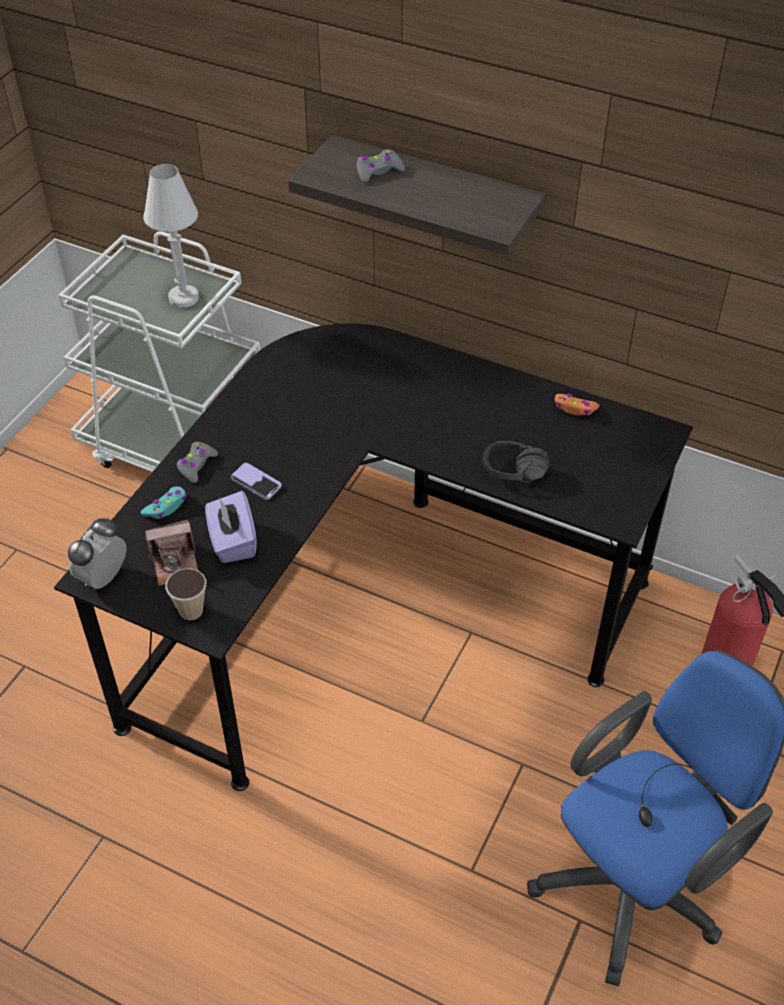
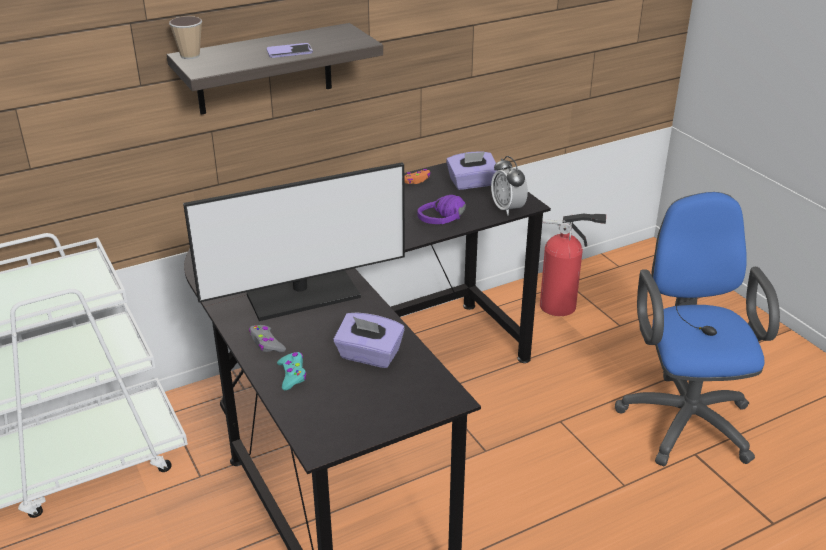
camera: 55 degrees left, 15 degrees down
(103, 577) = (330, 437): alarm clock -> alarm clock (507, 209)
(175, 564) = (359, 392): camera -> none
(184, 298) = (73, 278): white table lamp -> none
(191, 611) = (418, 402): cup -> cup (190, 55)
(256, 482) = (322, 322): phone -> phone (289, 52)
(286, 447) = (303, 296): none -> monitor
(378, 171) = (238, 53): grey game controller -> none
(513, 478) = (448, 223): black headphones -> purple headphones
(619, 455) = (472, 183): none -> purple tissue box

